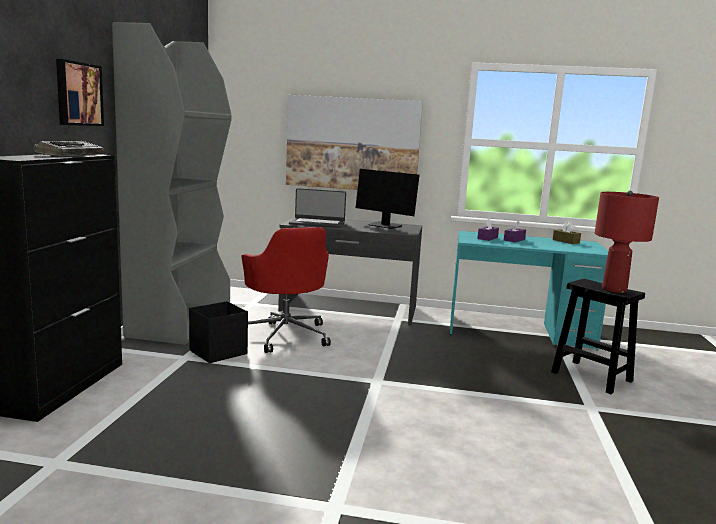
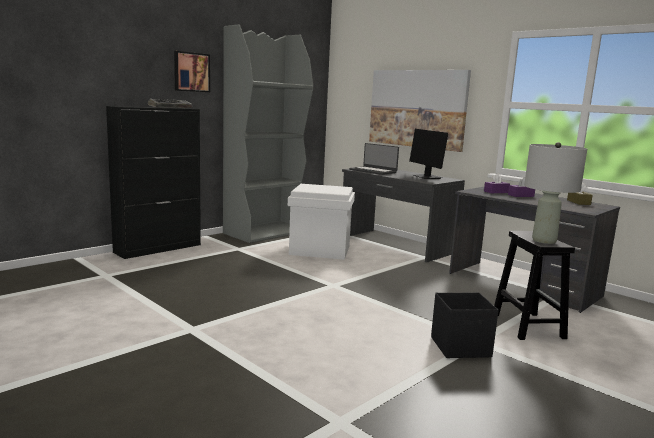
camera: 35 degrees right, 0 degrees up
(219, 352) = (261, 250): black storage box -> black storage box (461, 347)
(285, 335) = (319, 250): red office chair -> white storage box
(519, 331) = (523, 285): turquoise desk -> grey desk
(614, 290) = (544, 241): red table lamp -> grey table lamp

